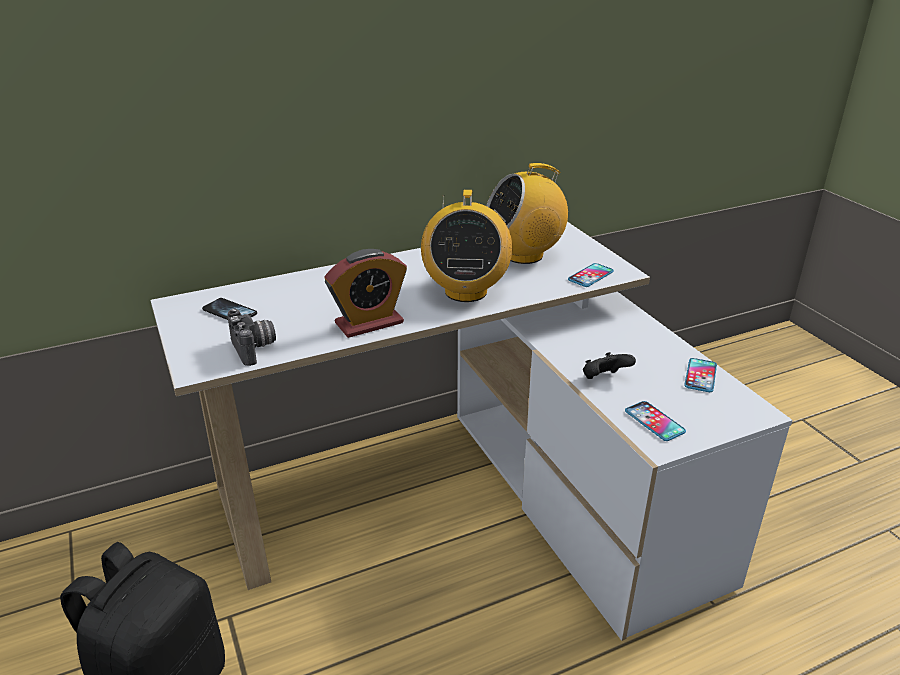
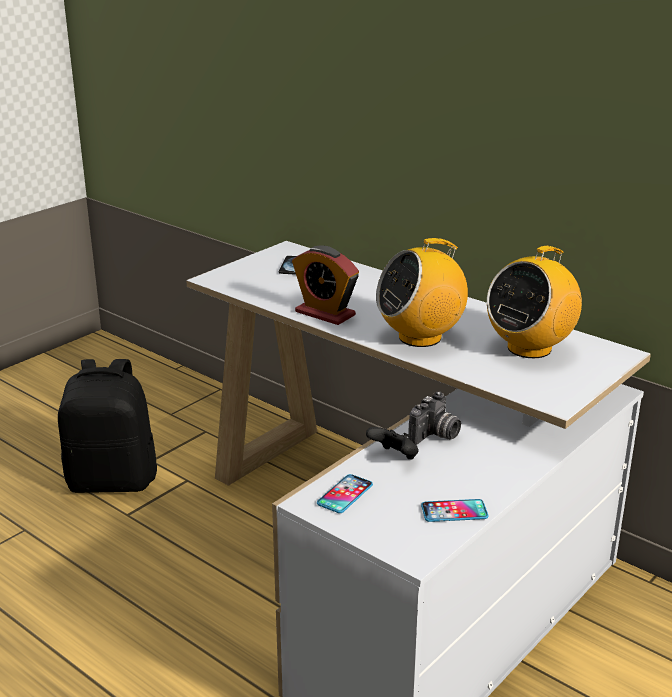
camera: 65 degrees right, 5 degrees down
(255, 349) = (252, 288): camera -> camera (435, 436)
(524, 255) = (529, 348): radio -> radio turned 90 degrees counterclockwise
(590, 276) = (525, 388): phone -> none

